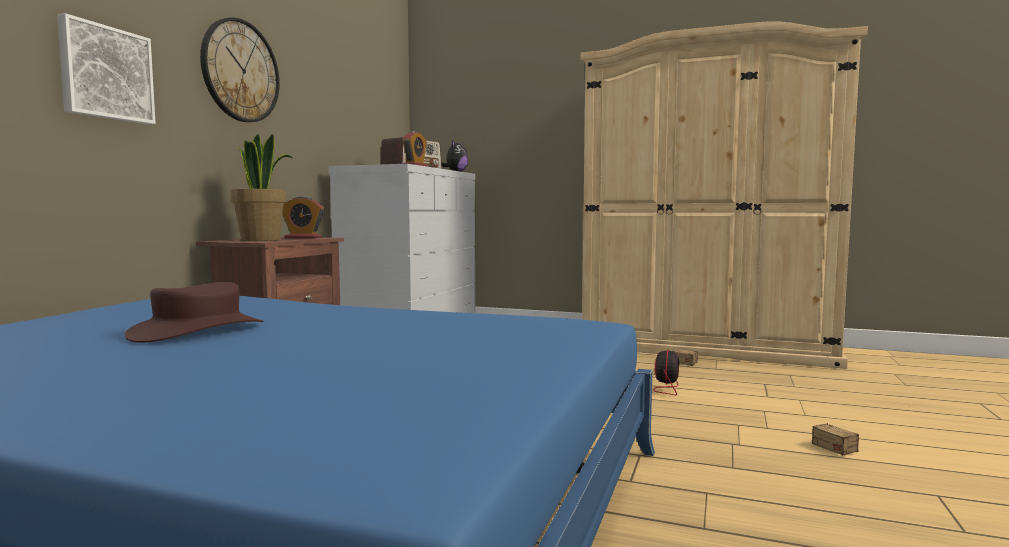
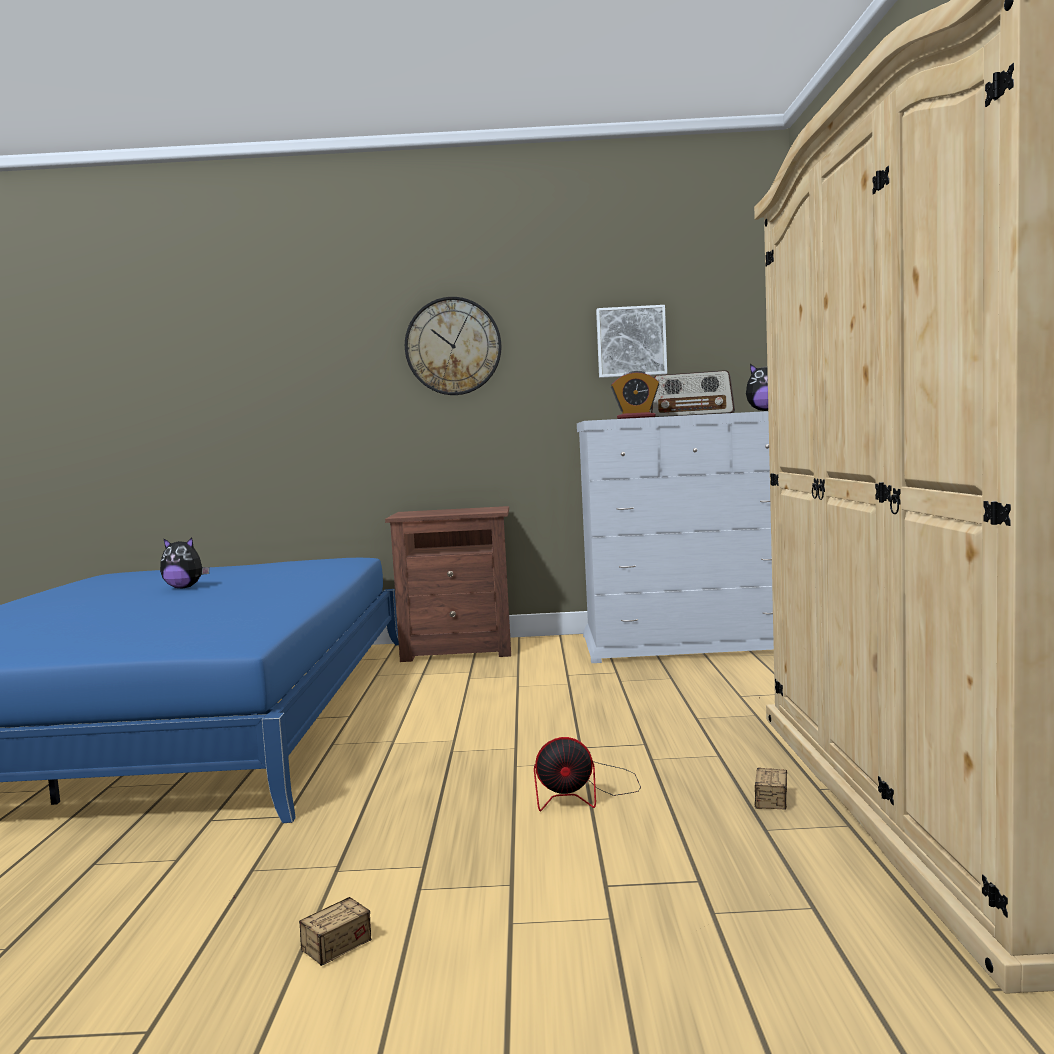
camera: 70 degrees right, 0 degrees up
(106, 73) = (317, 385): picture -> picture (631, 342)
(198, 331) = (184, 587): brown hat -> plush toy
(261, 240) = (425, 513): potted plant -> none
(303, 237) = (481, 510): alarm clock -> none

